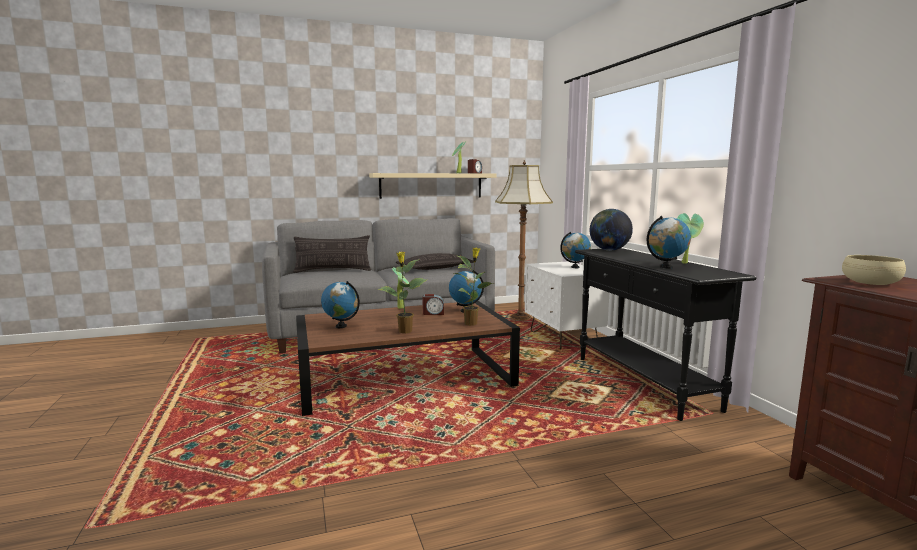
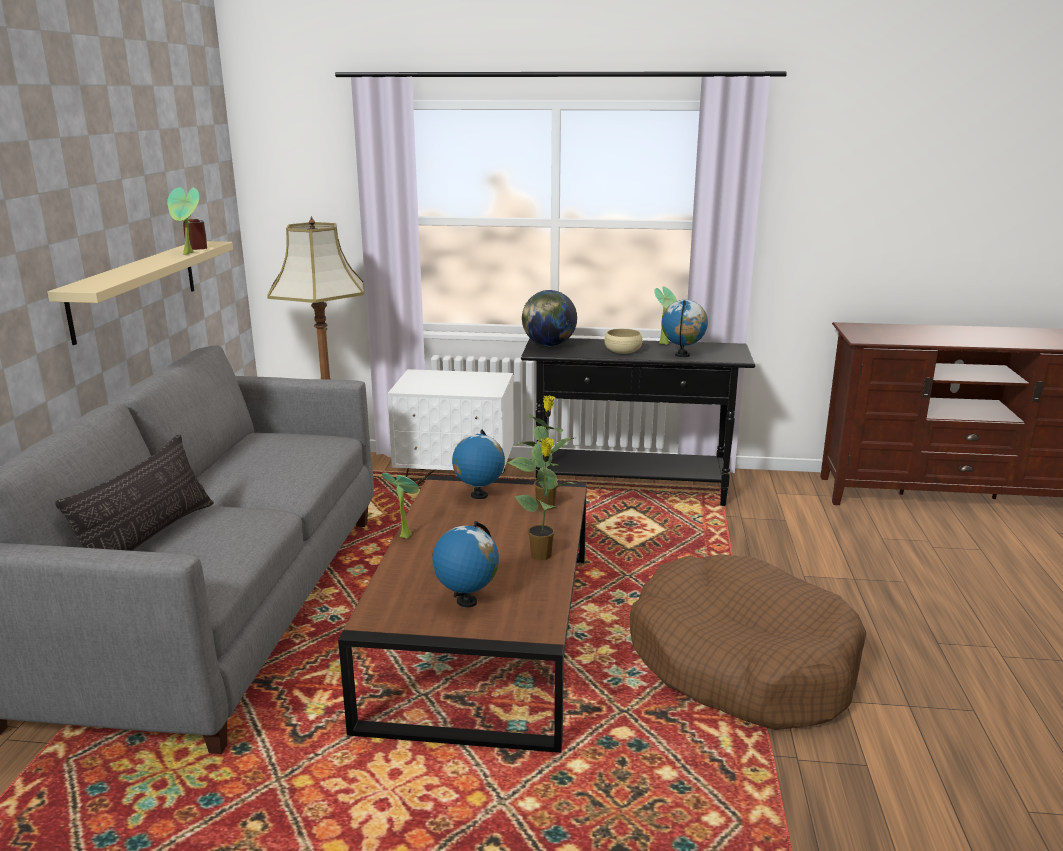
camera: 65 degrees left, 10 degrees up
(433, 313) = (466, 518): alarm clock -> none
(433, 459) = (741, 662): none -> brown dog bed
(435, 268) = (279, 452): pillow -> none
(575, 267) = (456, 377): globe -> none
(870, 282) = (875, 335): beige bowl -> beige bowl (623, 351)

